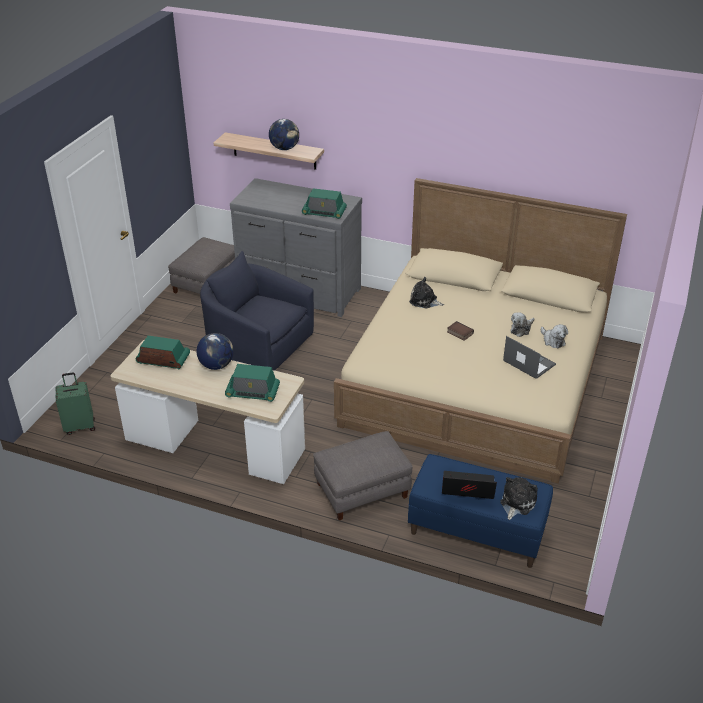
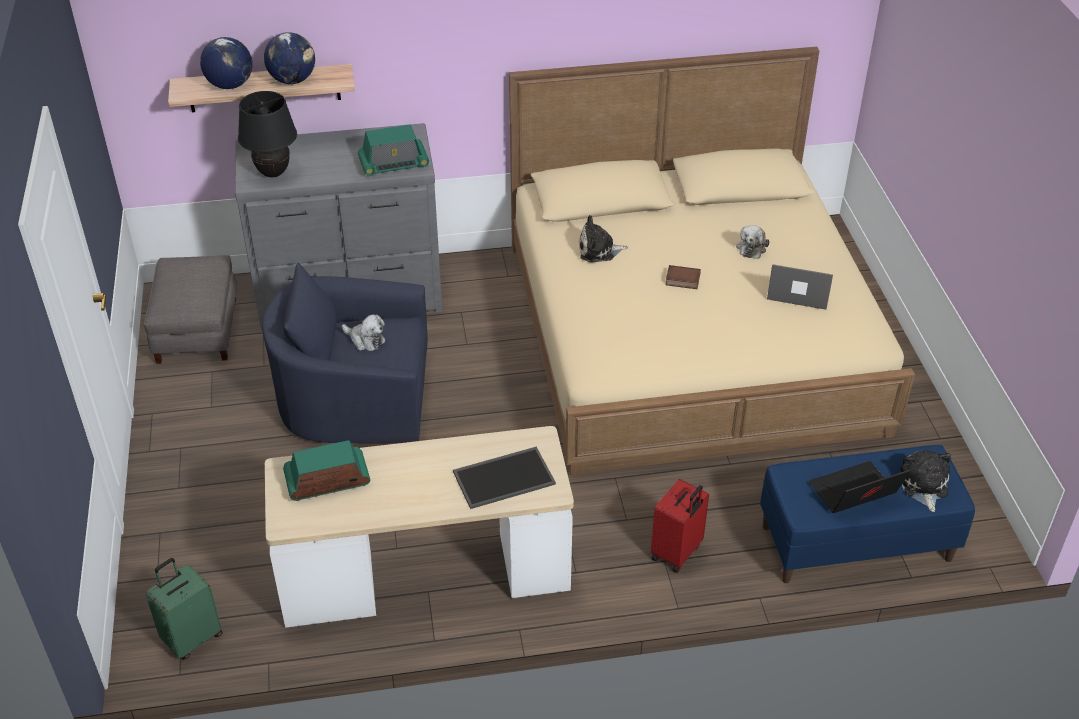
camera: 30 degrees left, 5 degrees up
(216, 365) = (414, 457): globe -> globe (230, 85)
(252, 392) = (504, 476): radio -> tray
(257, 199) = (273, 173): none -> black table lamp
(362, 491) = (677, 553): grey ottoman -> red suitcase
(552, 341) = (800, 249): plush toy -> plush toy (365, 340)

